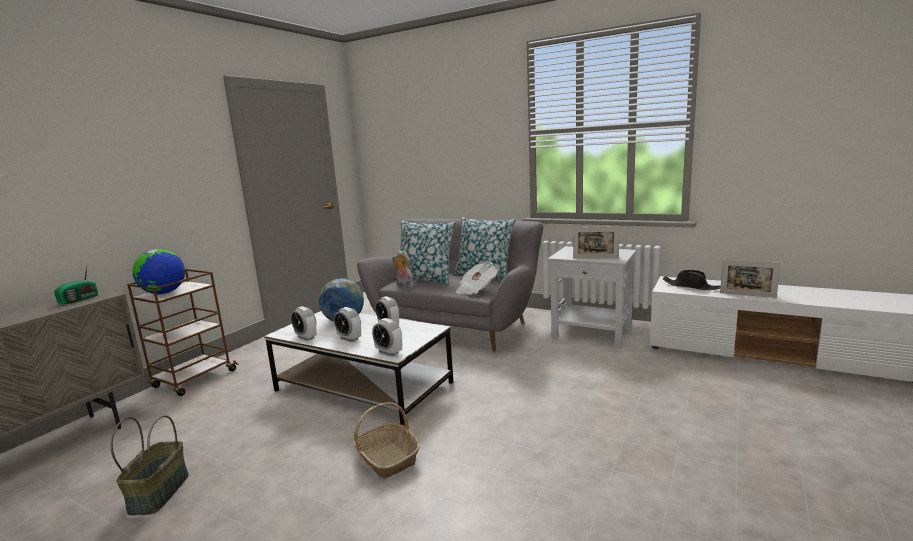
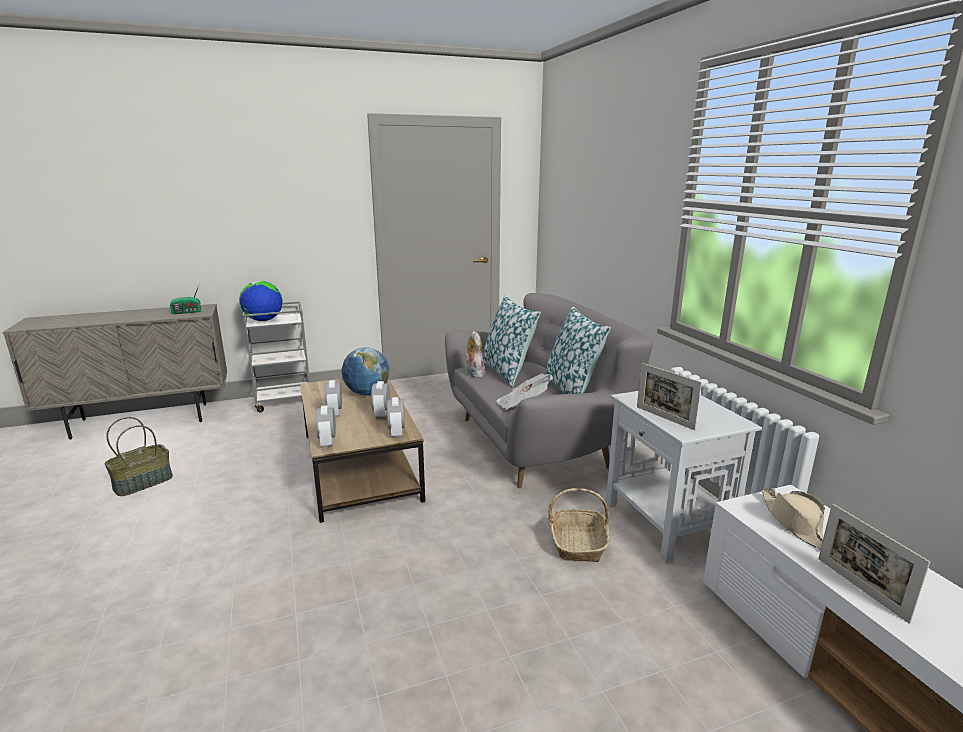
camera: 40 degrees right, 5 degrees up
(194, 379) = (285, 401): brown cart -> grey cart
(306, 337) = (315, 397): alarm clock -> alarm clock (397, 432)
(364, 386) = (360, 466): white coffee table -> brown coffee table
(386, 458) = (264, 543): basket -> basket (578, 543)
(690, 286) = (795, 524): black hat -> beige hat

